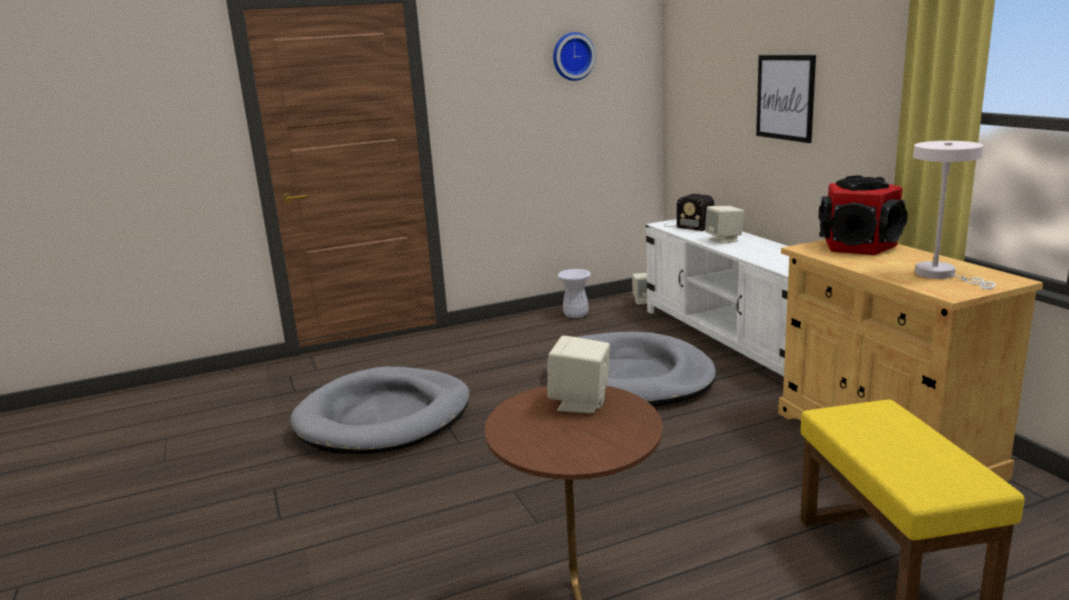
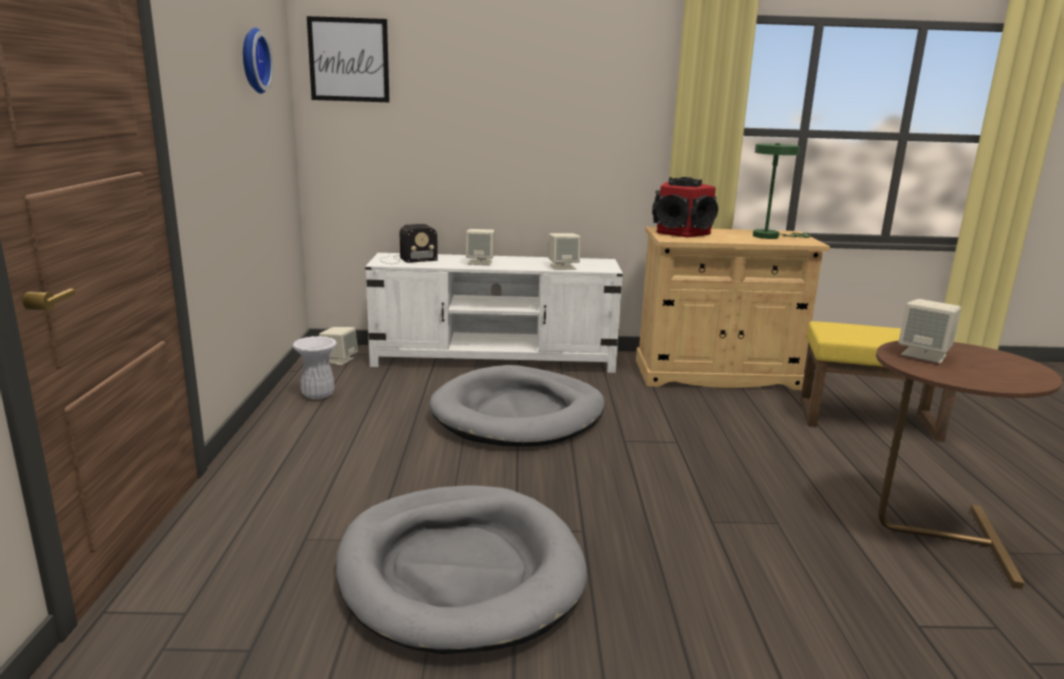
camera: 70 degrees left, 0 degrees up
(768, 260) = (563, 267): none -> beige speaker
(785, 97) = (517, 119): picture -> picture (349, 60)
(941, 275) = (770, 236): white table lamp -> green table lamp

